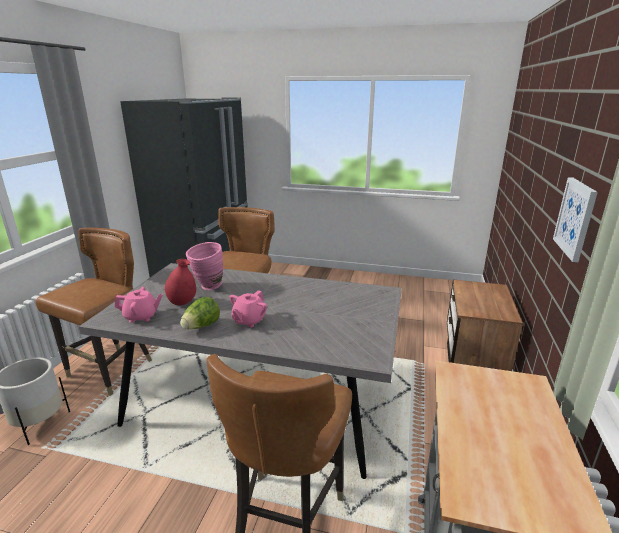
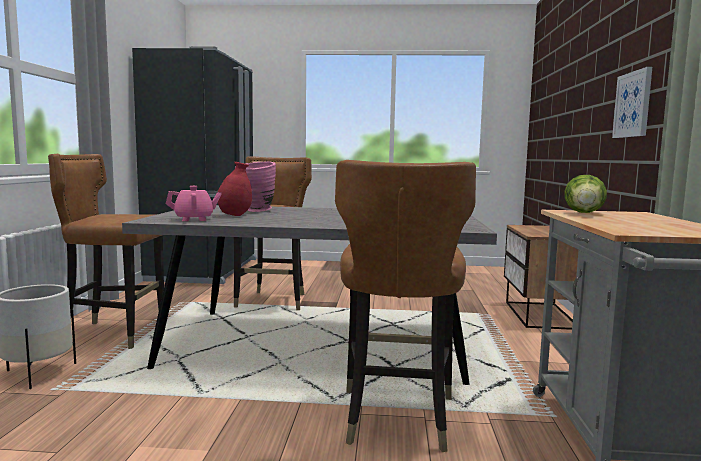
camera: 10 degrees left, 15 degrees down
(111, 371) = (116, 334): brown chair -> brown chair turned 105 degrees counterclockwise
(201, 326) = (271, 222): lettuce -> lettuce (584, 213)
(249, 321) = (321, 220): pink teapot -> none

